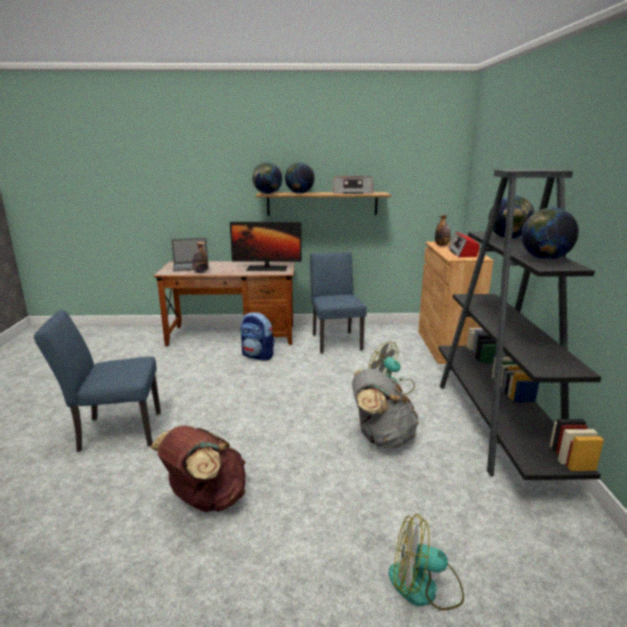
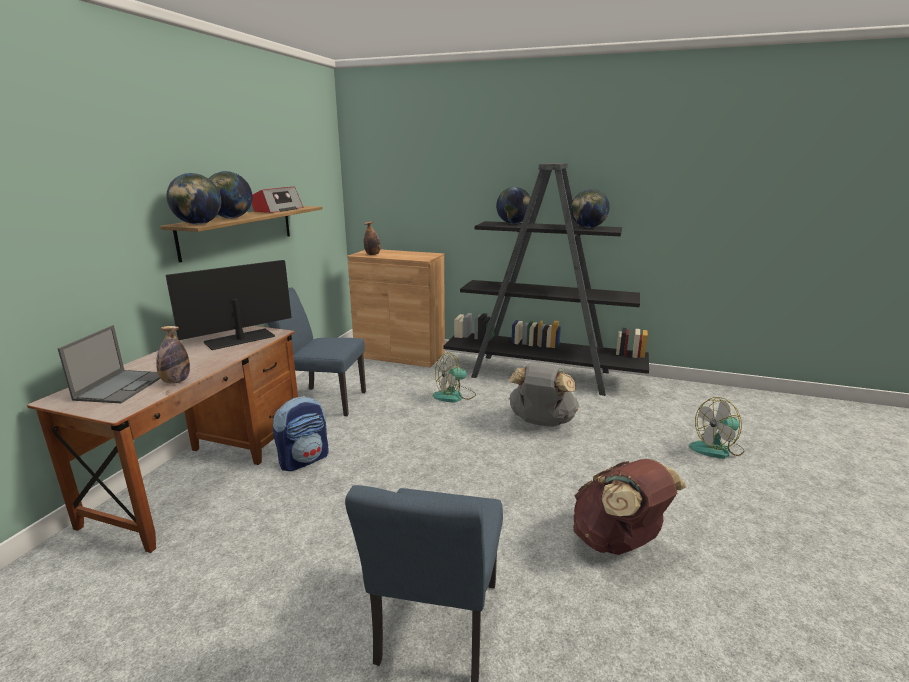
camera: 70 degrees left, 0 degrees up
(267, 268) = (239, 339): monitor -> monitor turned 150 degrees counterclockwise
(424, 586) = (717, 449): fan -> fan turned 45 degrees clockwise
(462, 252) = (409, 254): radio -> none

